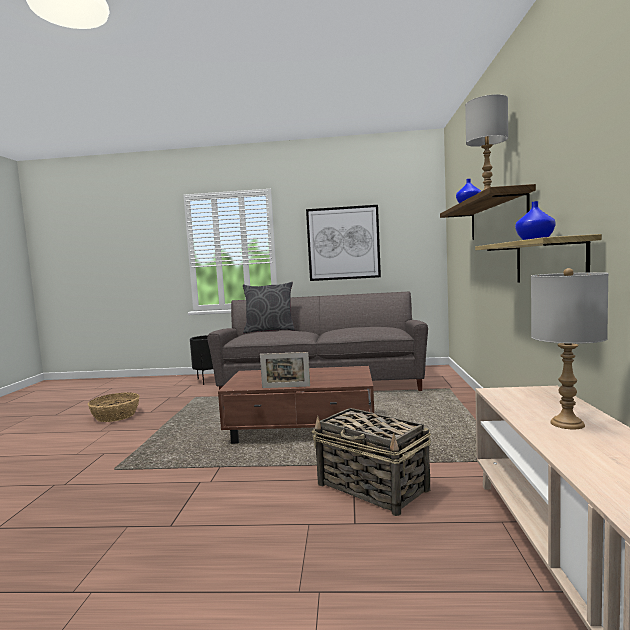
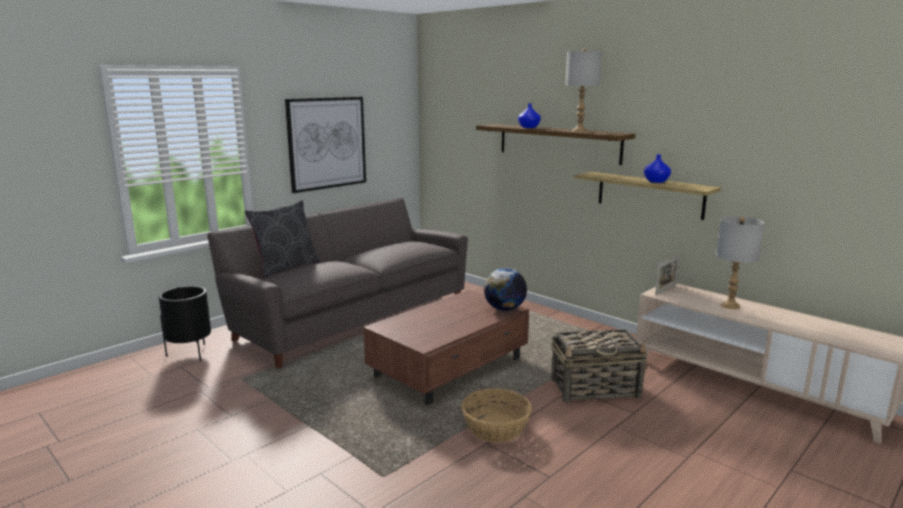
camera: 50 degrees left, 10 degrees up
(116, 416) = (193, 438): basket -> basket (496, 427)
(286, 387) = (470, 330): picture frame -> picture frame (666, 290)
(351, 381) = (504, 309): none -> globe

